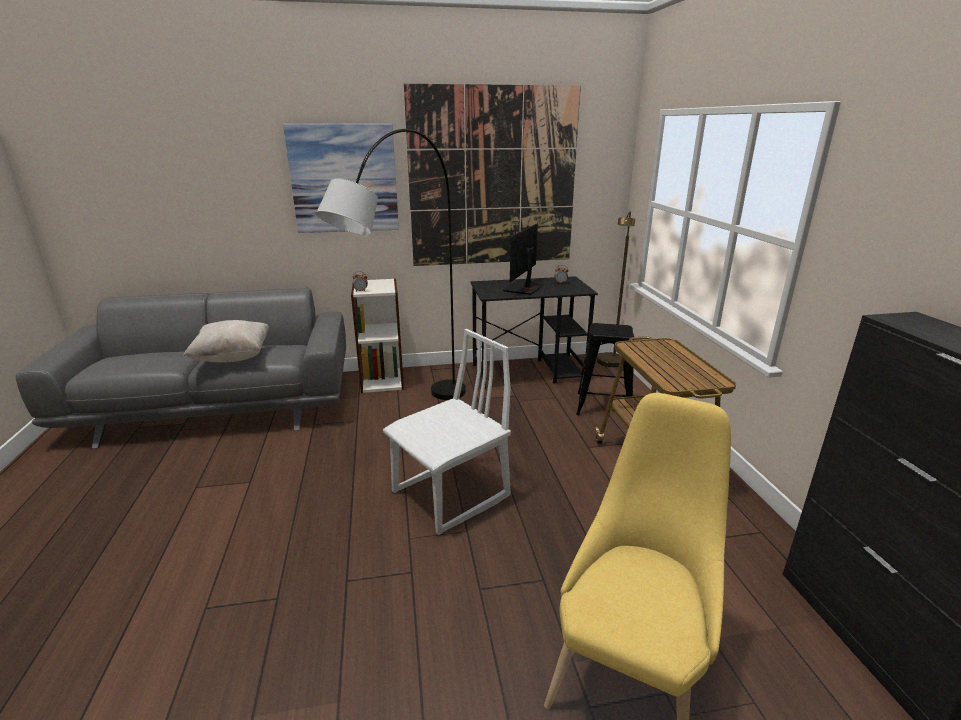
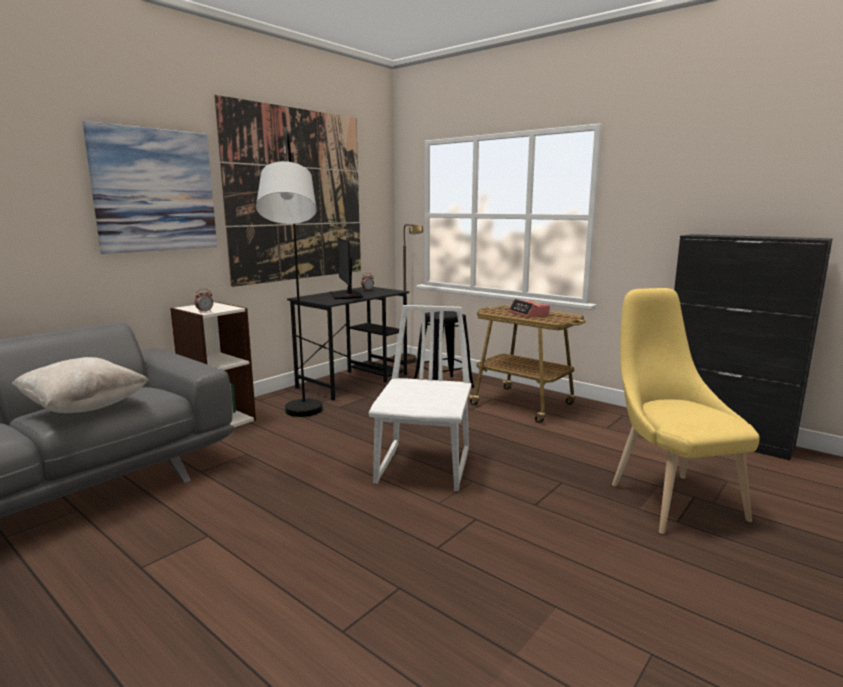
camera: 40 degrees left, 10 degrees down
(671, 361) = (529, 314): none -> alarm clock

